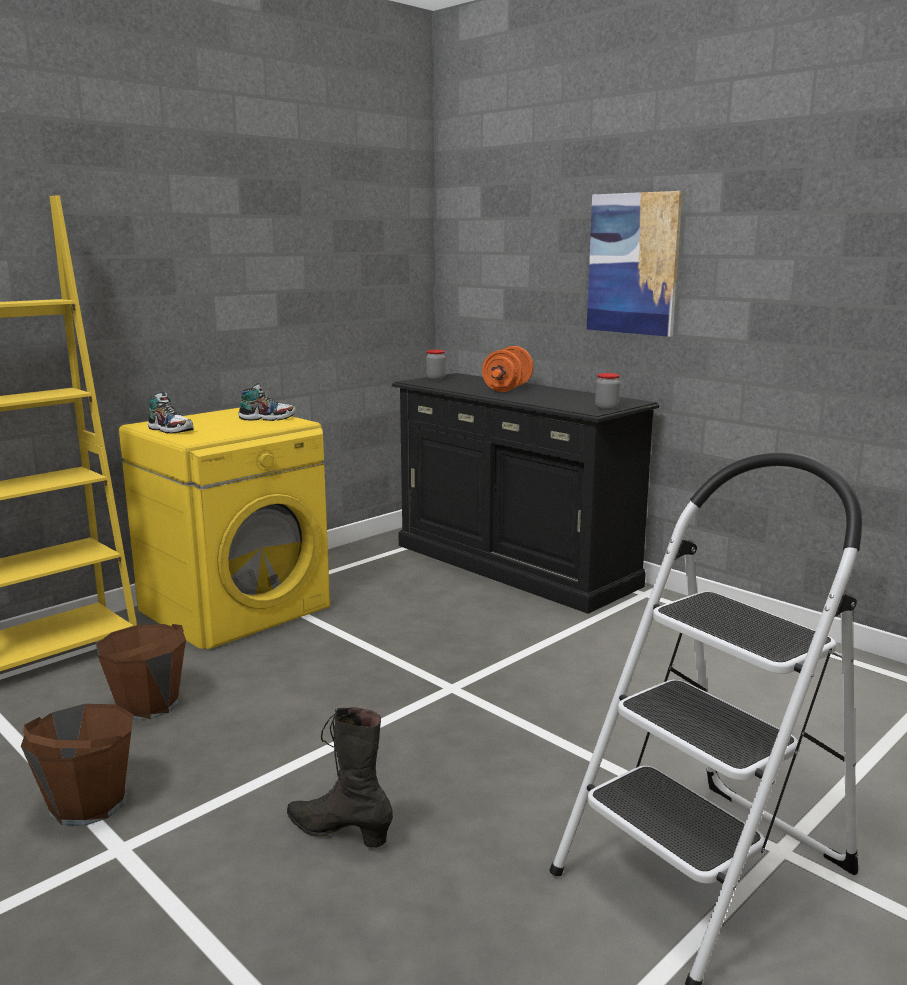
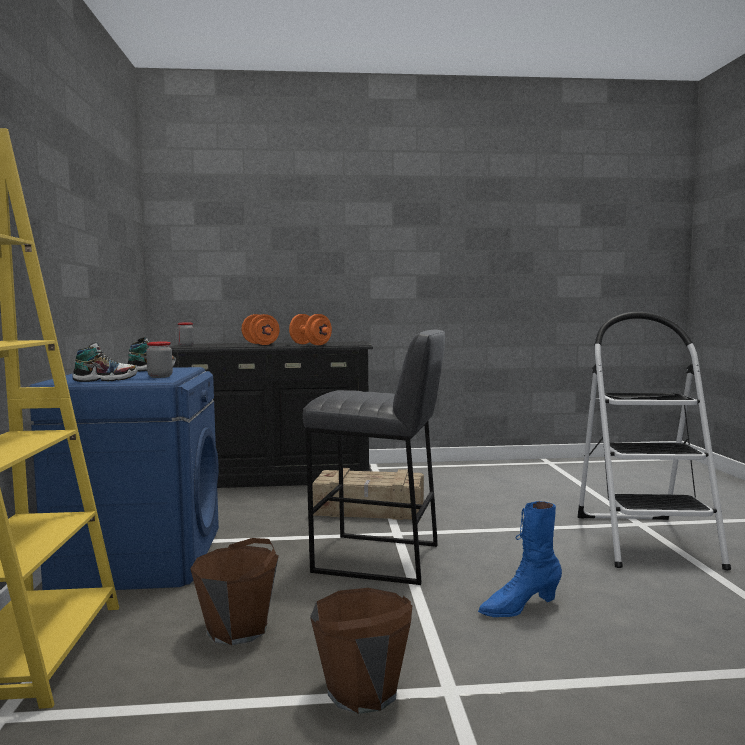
camera: 50 degrees left, 10 degrees down
(240, 608) = (144, 556): yellow washing machine -> blue washing machine
(339, 832) = (519, 607): black boot -> blue boot
(368, 705) = (379, 558): none -> grey stool
(498, 647) = (369, 510): none -> crate
(545, 400) = (310, 344): none -> orange dumbbell
(606, 408) = (359, 343): jar -> jar (160, 376)
(633, 264) = (336, 256): picture -> none

